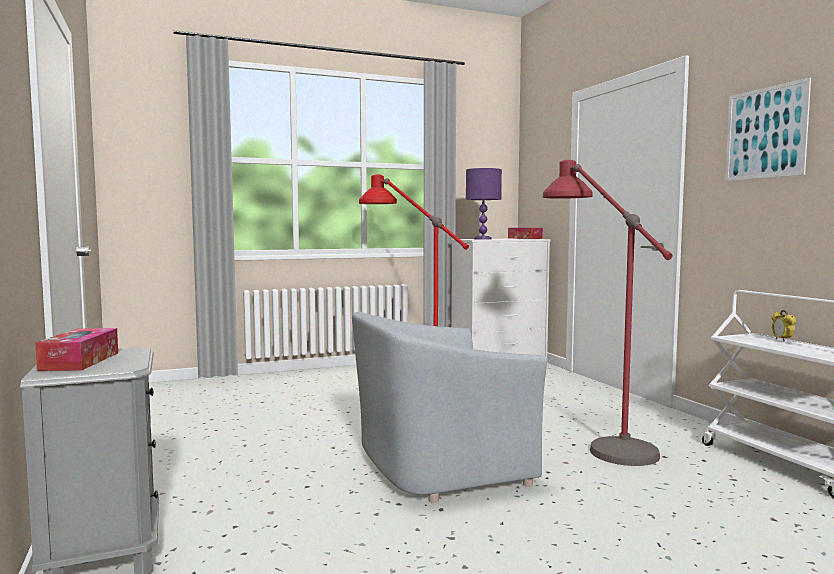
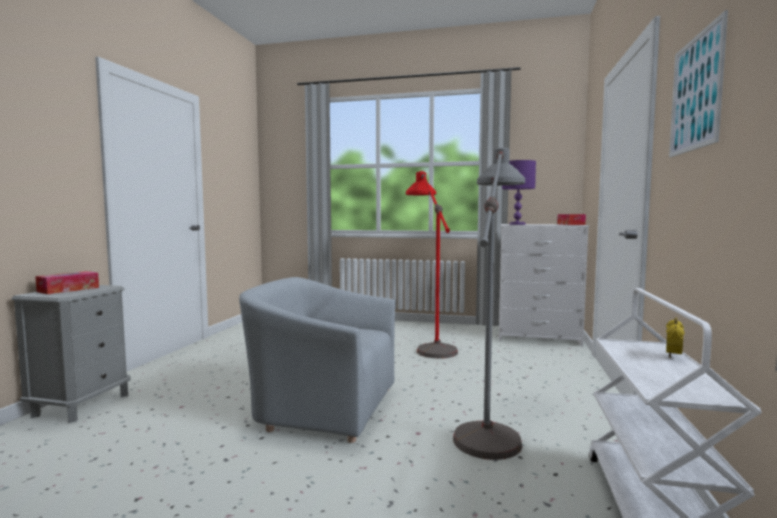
camera: 35 degrees right, 0 degrees up
(596, 437) = (491, 420): red floor lamp -> grey floor lamp

